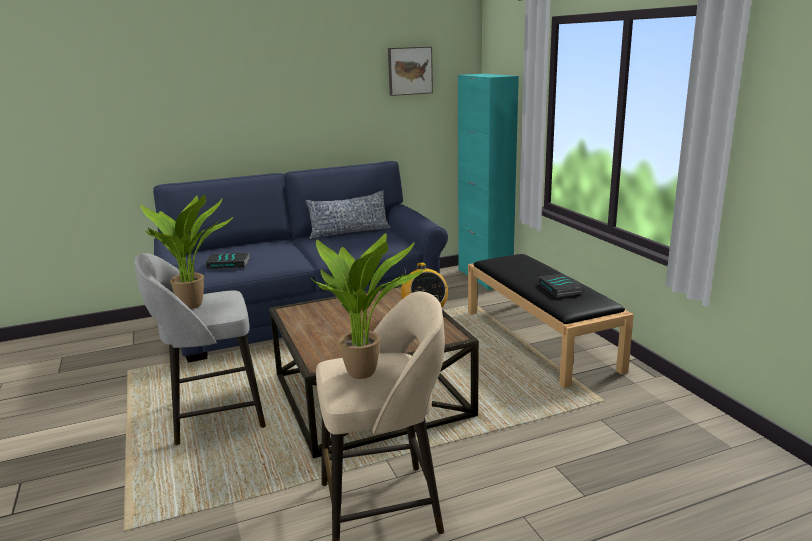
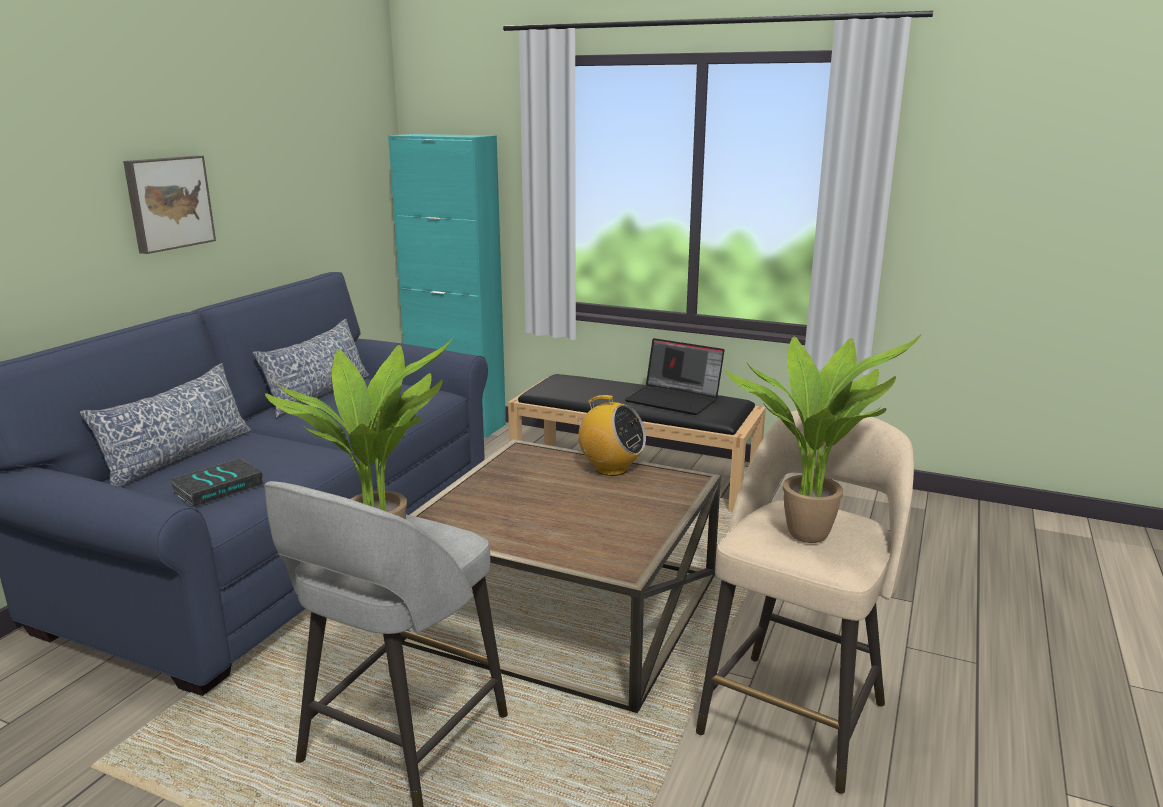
camera: 45 degrees left, 0 degrees up
(243, 247) = (178, 457): none -> pillow
(409, 71) = (324, 128): picture -> picture (168, 203)
(561, 289) = (675, 399): book -> laptop

